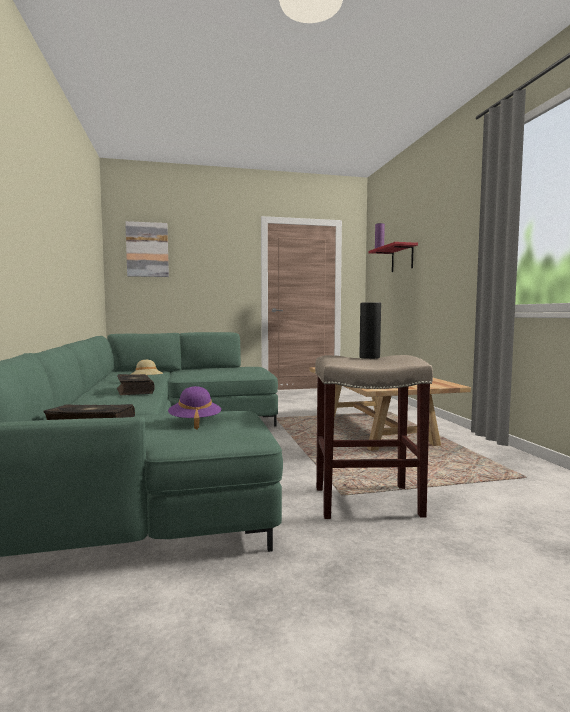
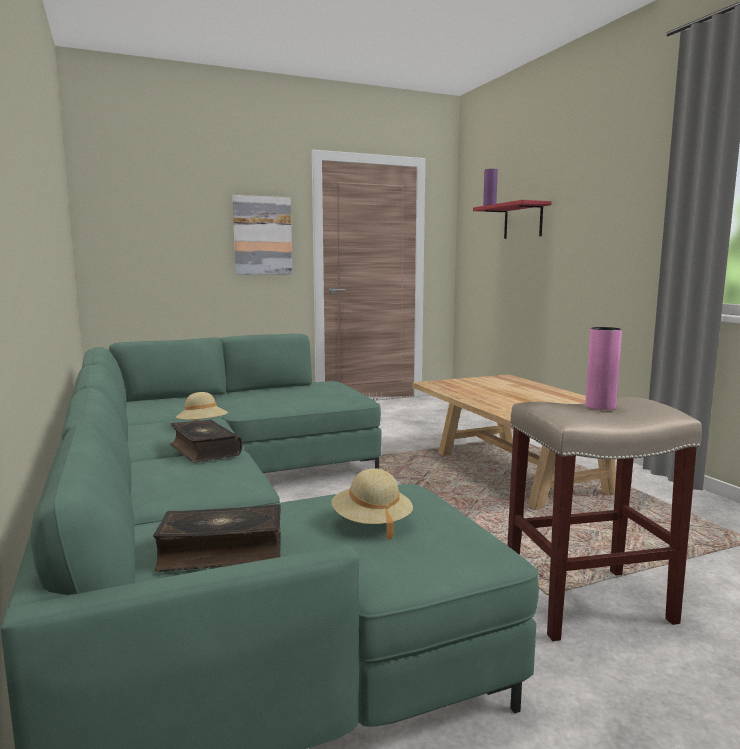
camera: 10 degrees left, 5 degrees up
(147, 249) = (141, 199): picture -> picture (262, 235)
(195, 422) = (371, 523): purple hat -> beige hat
(369, 357) = (600, 406): black vase -> pink vase

